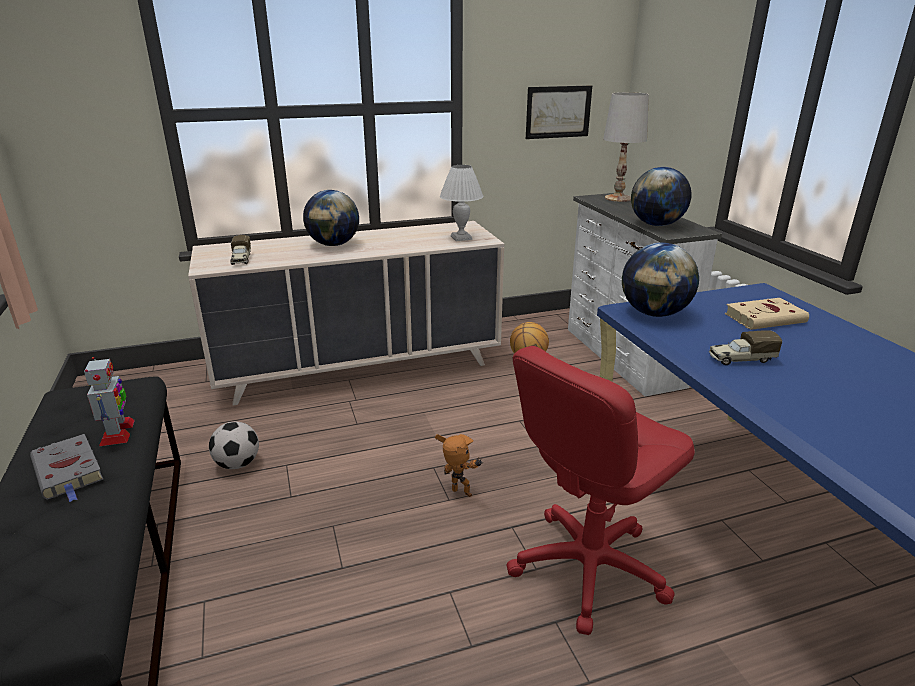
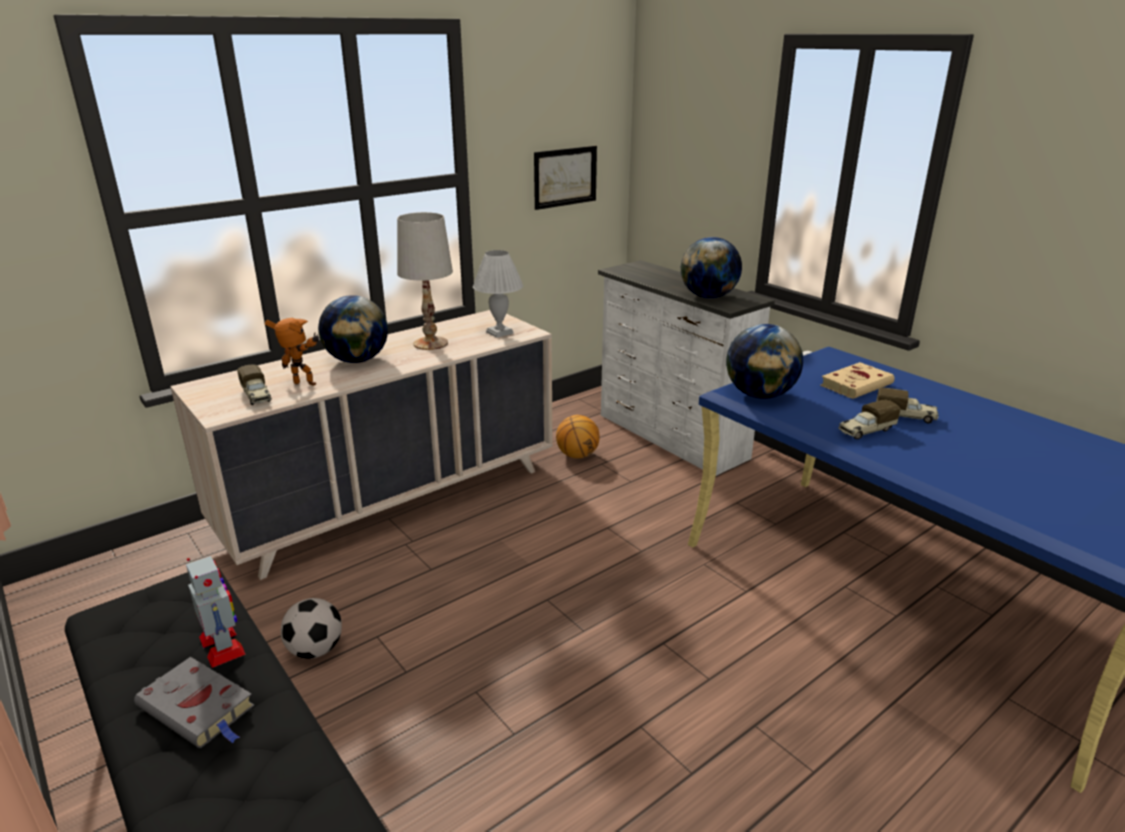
camera: 20 degrees left, 0 degrees up
(460, 495) = (592, 622): toy robot -> toy robot (303, 385)
(588, 567) = (755, 664): red office chair -> none
(618, 198) = (646, 268): white table lamp -> white table lamp (431, 343)
(797, 353) = (905, 416): none -> toy truck

